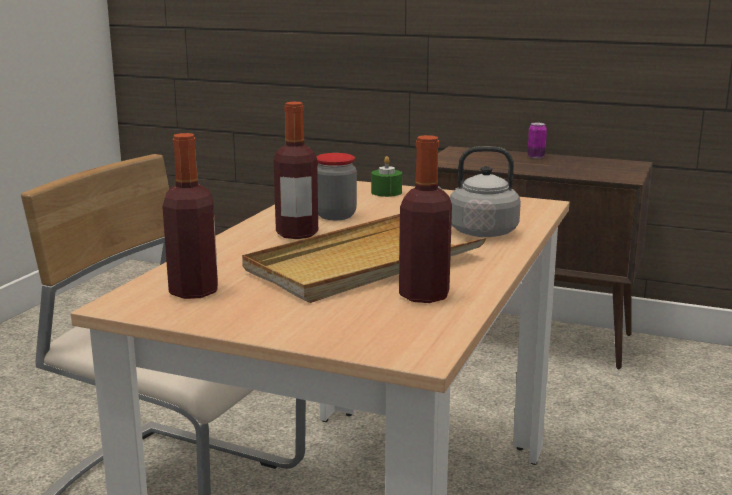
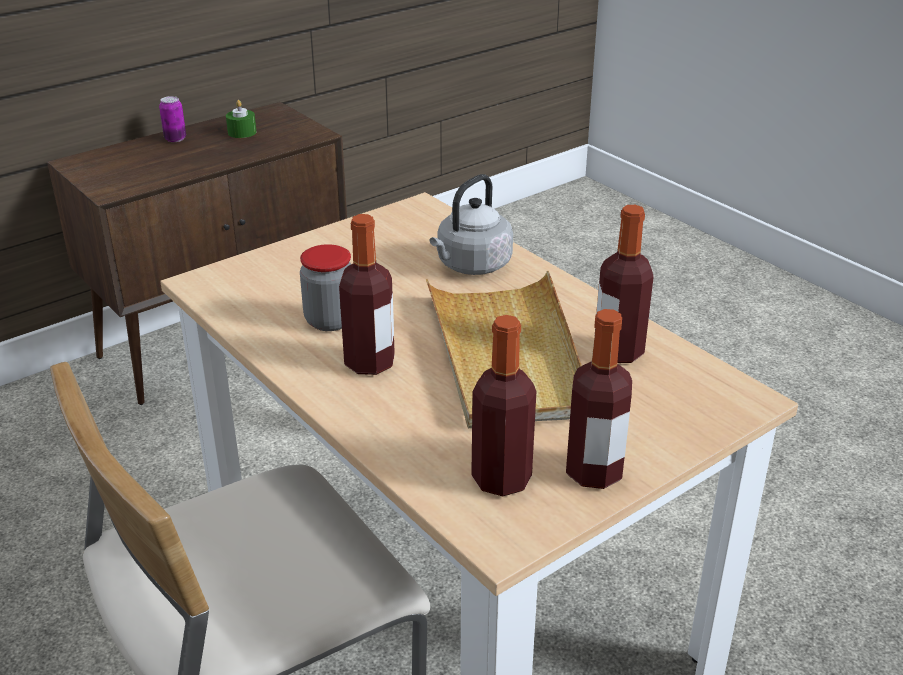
camera: 60 degrees left, 15 degrees up
(231, 316) = (594, 472): none -> bottle
(386, 192) = (279, 265): green candle -> green candle (242, 132)

